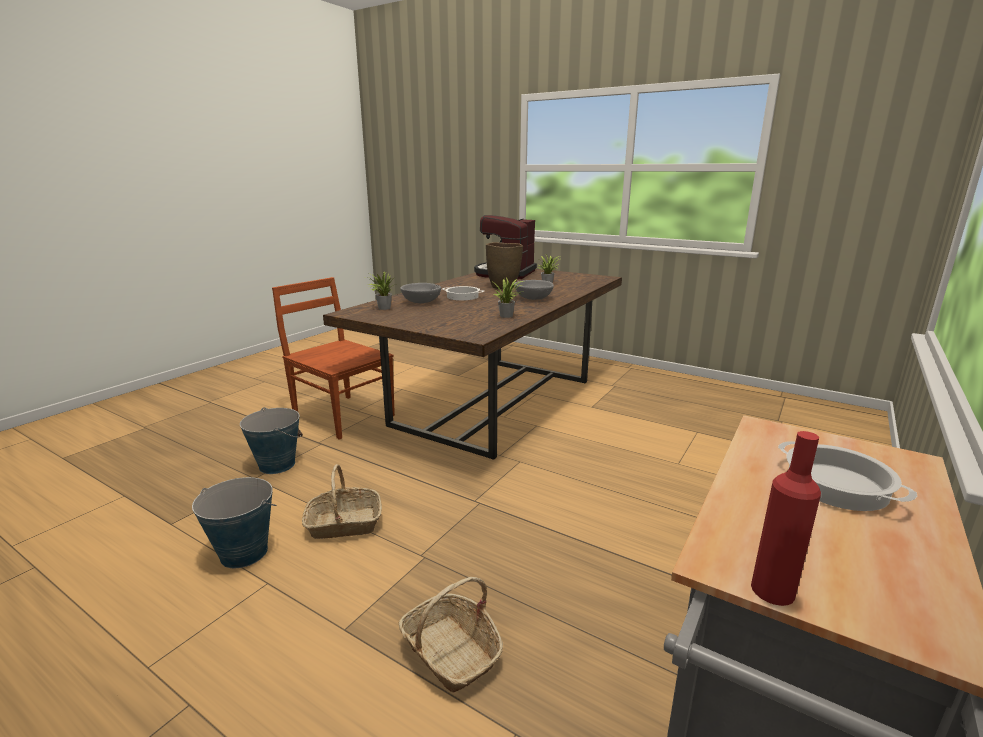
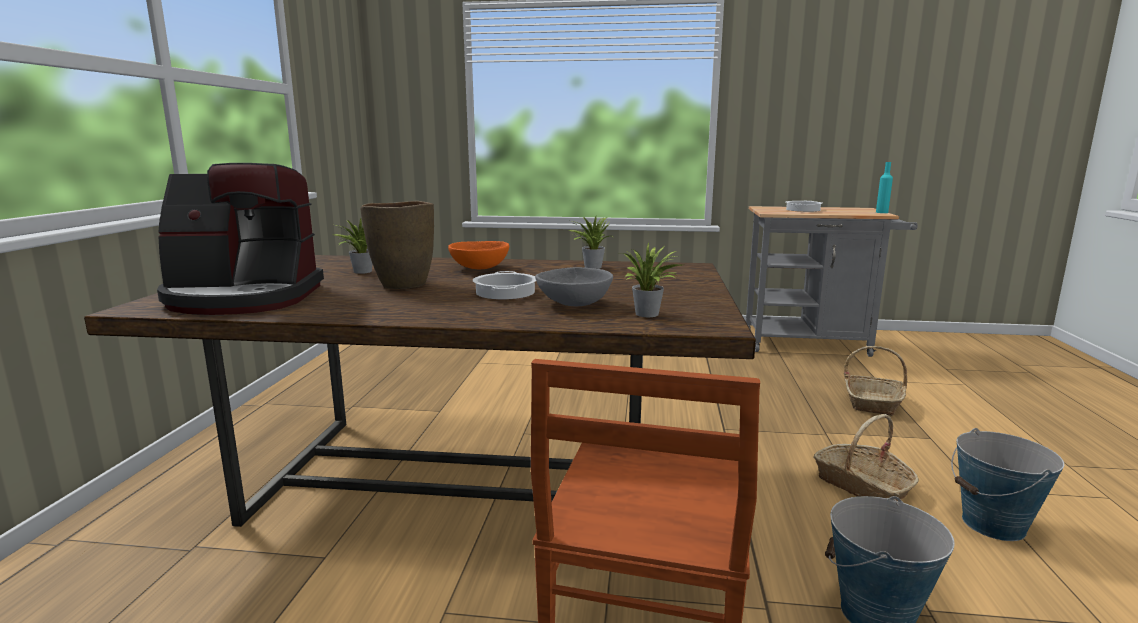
camera: 115 degrees left, 5 degrees down
(533, 298) = (480, 268): grey bowl -> orange bowl
(772, 590) = (881, 212): red bottle -> turquoise bottle

